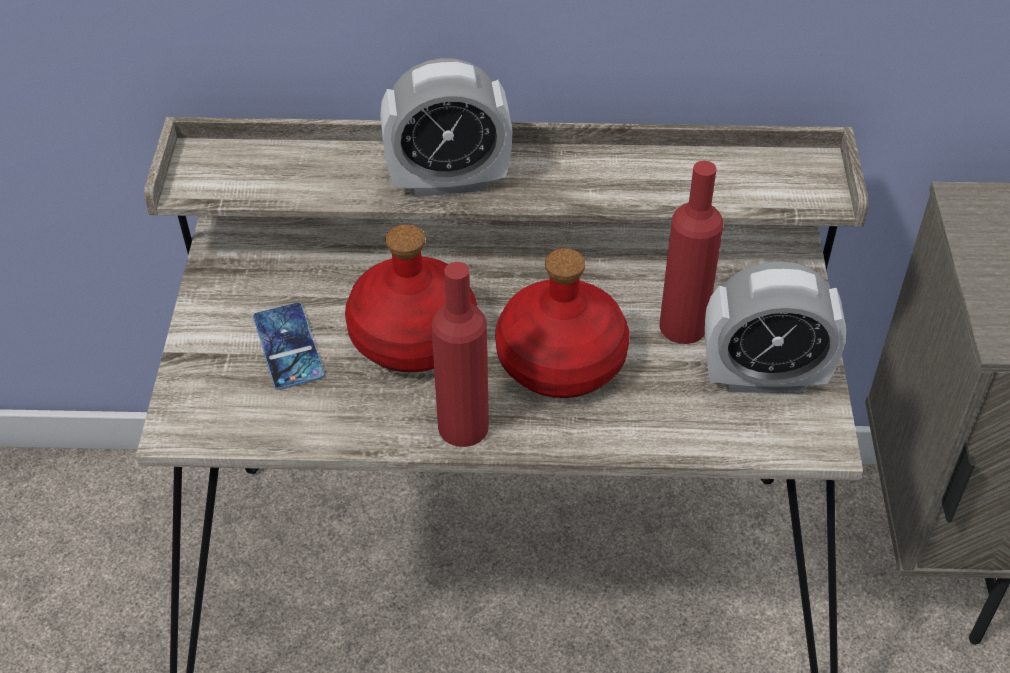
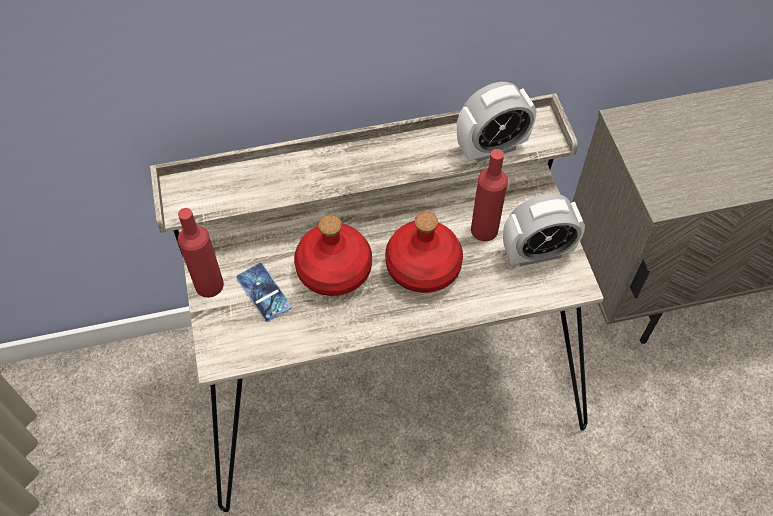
camera: 15 degrees left, 10 degrees up
(448, 181) = (334, 174): alarm clock -> alarm clock (491, 148)
(463, 426) = (381, 321): red bottle -> red bottle (209, 285)

